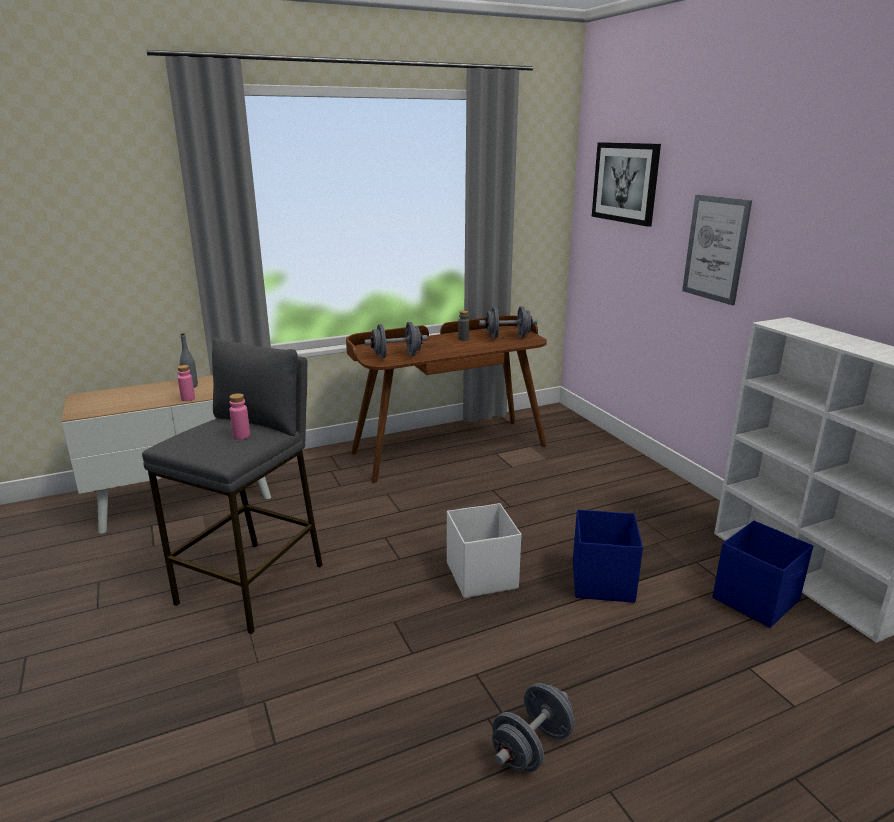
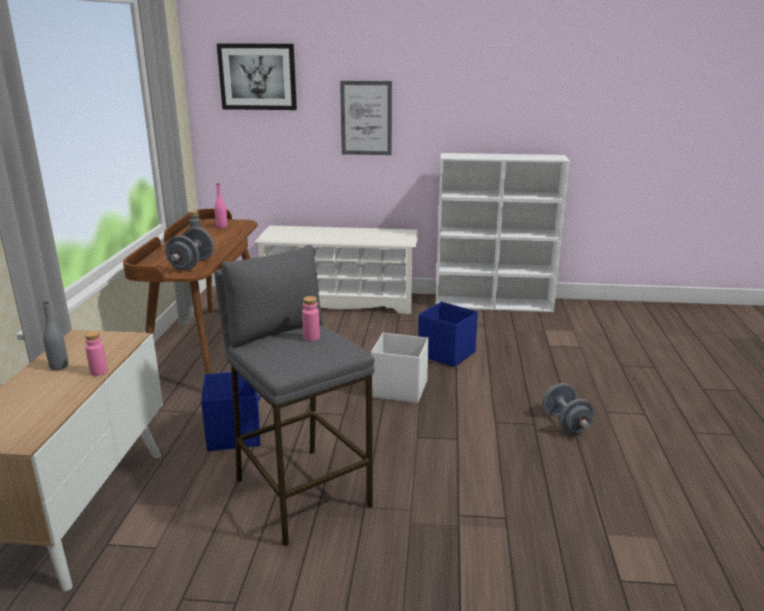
camera: 60 degrees left, 0 degrees up
(507, 337) = (222, 227): grey dumbbell -> pink bottle
(631, 471) = (340, 301): none -> white shoe rack
(756, 599) = (501, 322): blue storage box -> blue storage box (235, 433)

